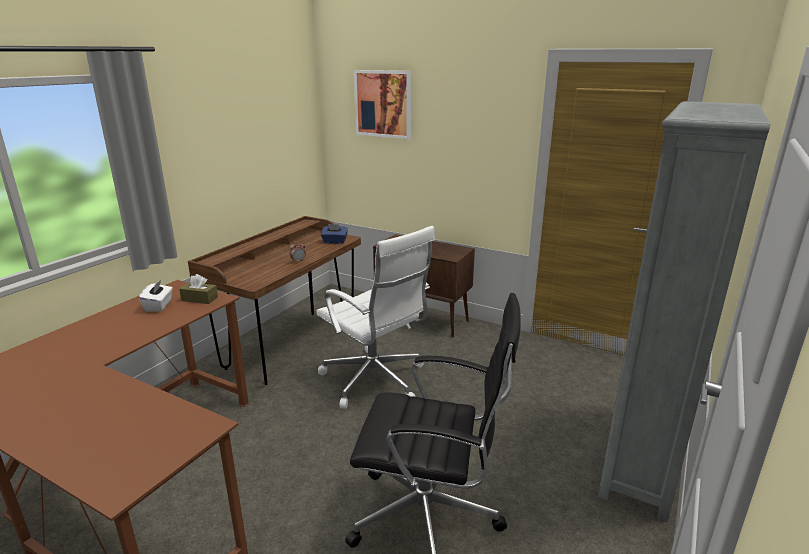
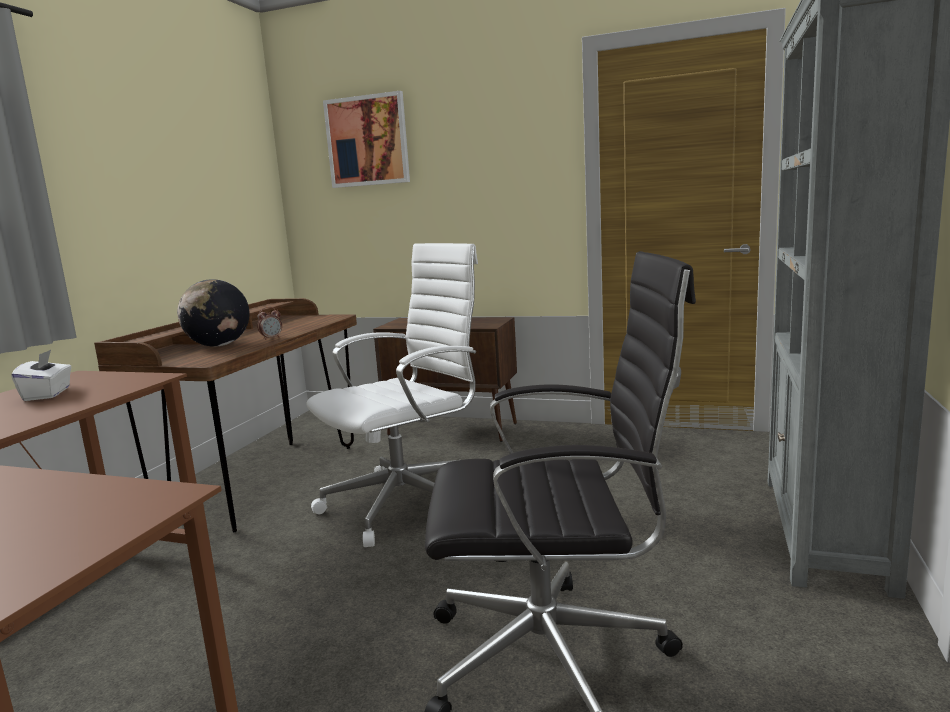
camera: 10 degrees left, 10 degrees down
(199, 299) = (119, 381): brown tissue box -> none
(264, 264) = (218, 345): none -> globe
(334, 242) = (319, 320): blue tissue box -> none
(375, 381) = (407, 503): white office chair -> white office chair turned 75 degrees counterclockwise

